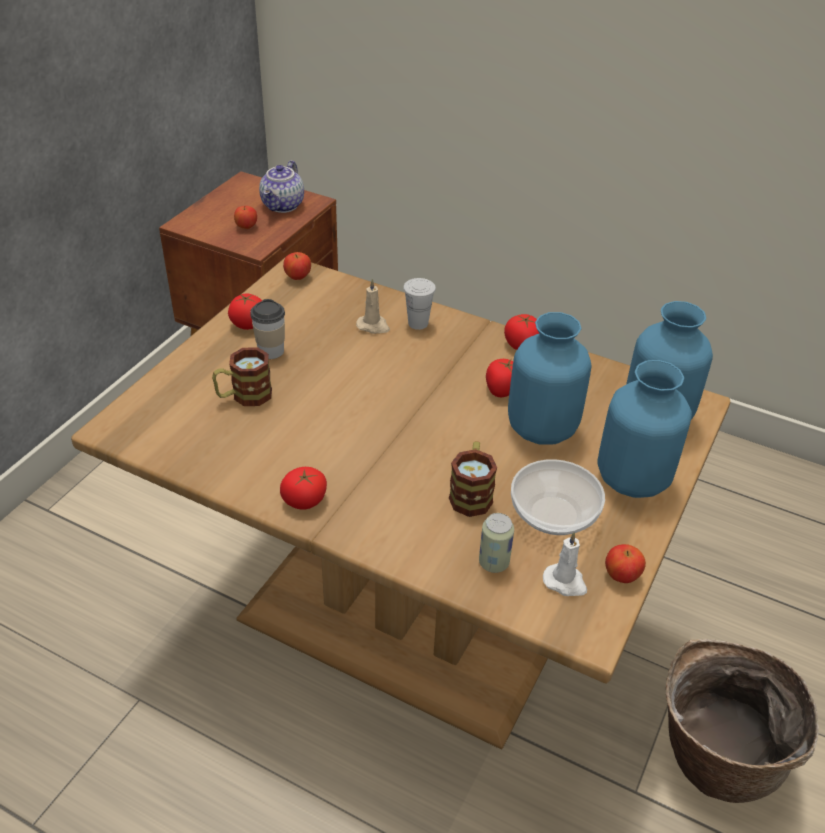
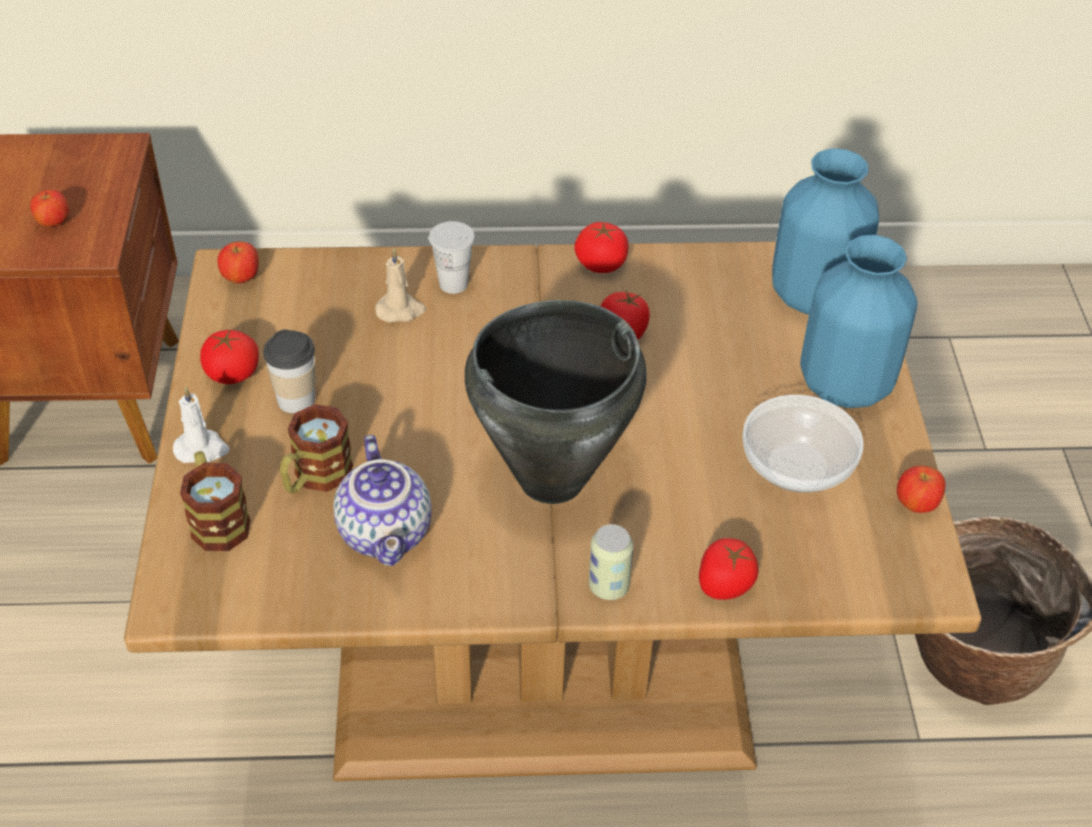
camera: 30 degrees left, 5 degrees up
(283, 206) = (81, 169): teapot -> teapot (387, 533)
(304, 501) = (509, 581): tomato -> tomato (724, 585)
(381, 453) = (550, 478): none -> black cooking pot
(471, 493) = (690, 481): mug -> mug (217, 519)
(493, 562) = (778, 553): can -> can (608, 586)
(540, 428) = (703, 365): blue vase -> none
(565, 582) = (867, 539): white candle -> white candle (202, 449)

